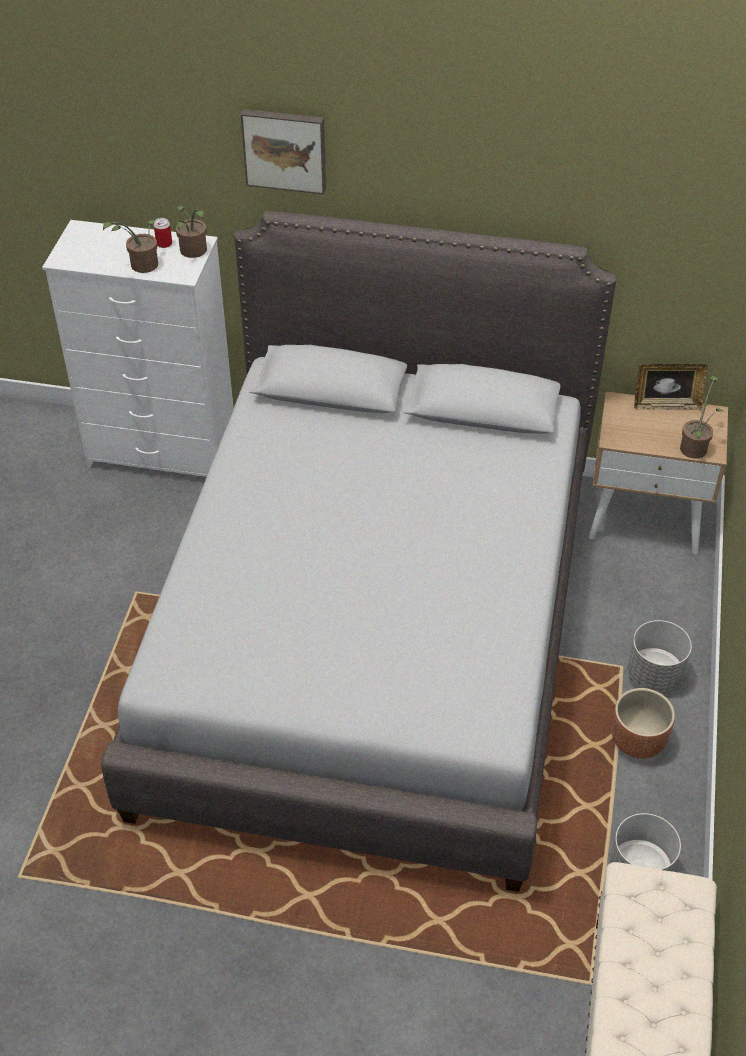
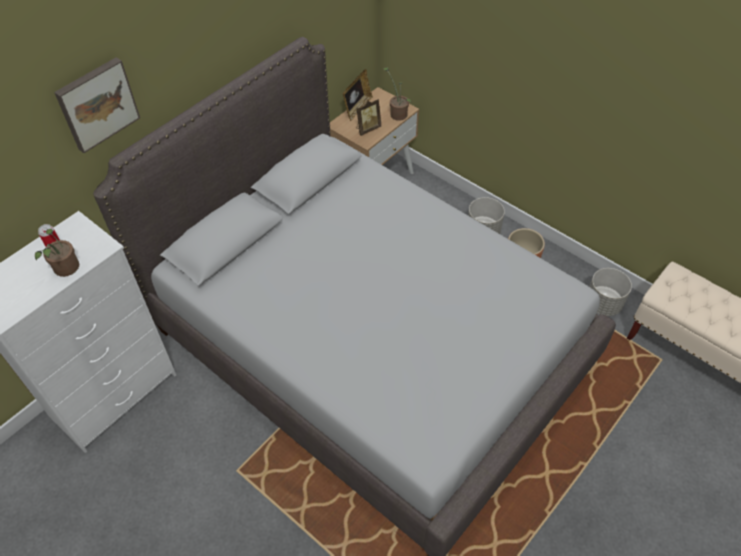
camera: 60 degrees left, 5 degrees up
(193, 252) = (83, 231): potted plant -> none
(637, 431) = (367, 129): none -> picture frame

